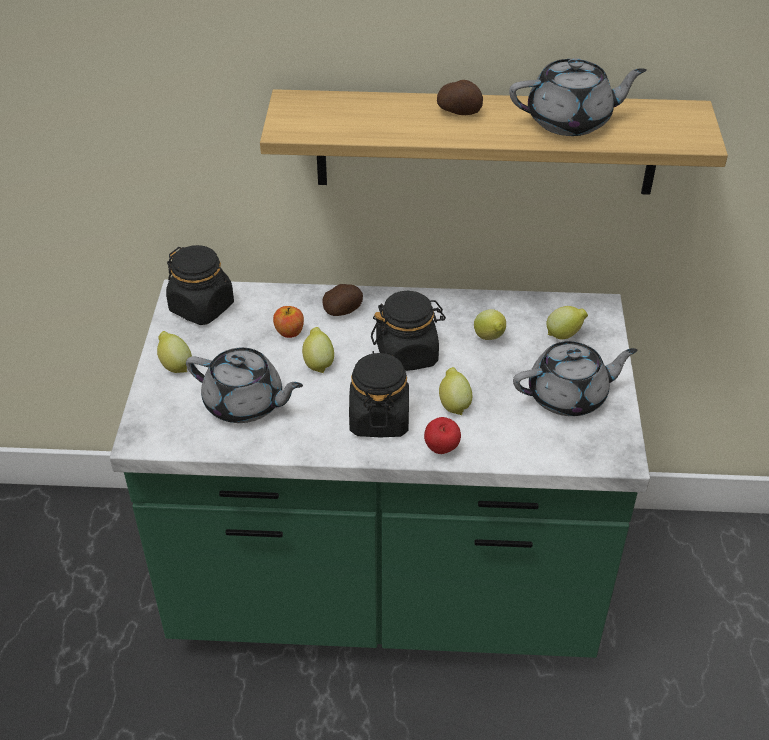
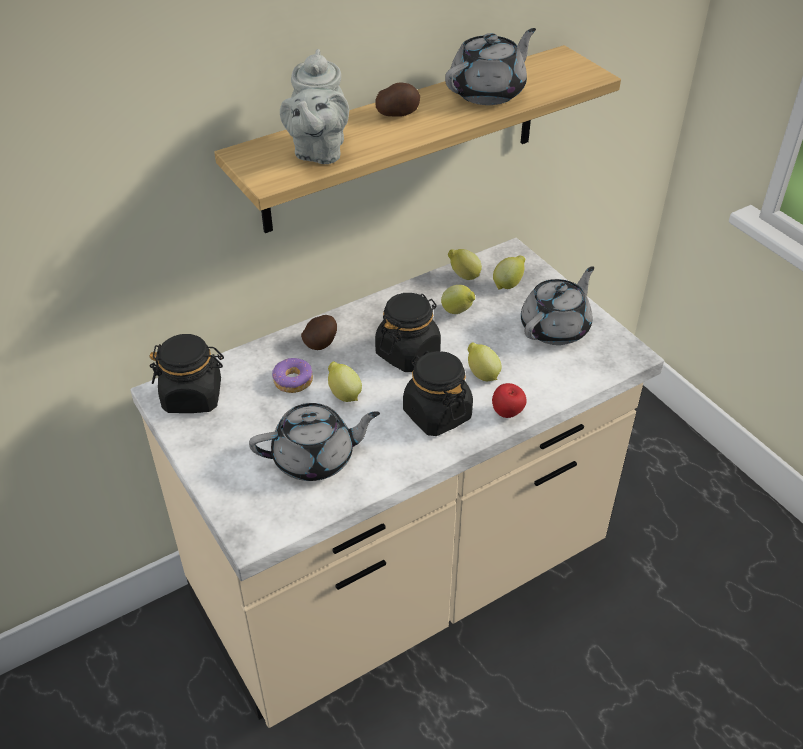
camera: 35 degrees left, 0 degrees up
(175, 365) = (219, 457): lemon -> lemon (463, 276)
(289, 332) = (293, 381): apple -> donut
(352, 120) = (318, 151): none -> grey teapot
(384, 590) = (401, 581): green counter -> beige counter

